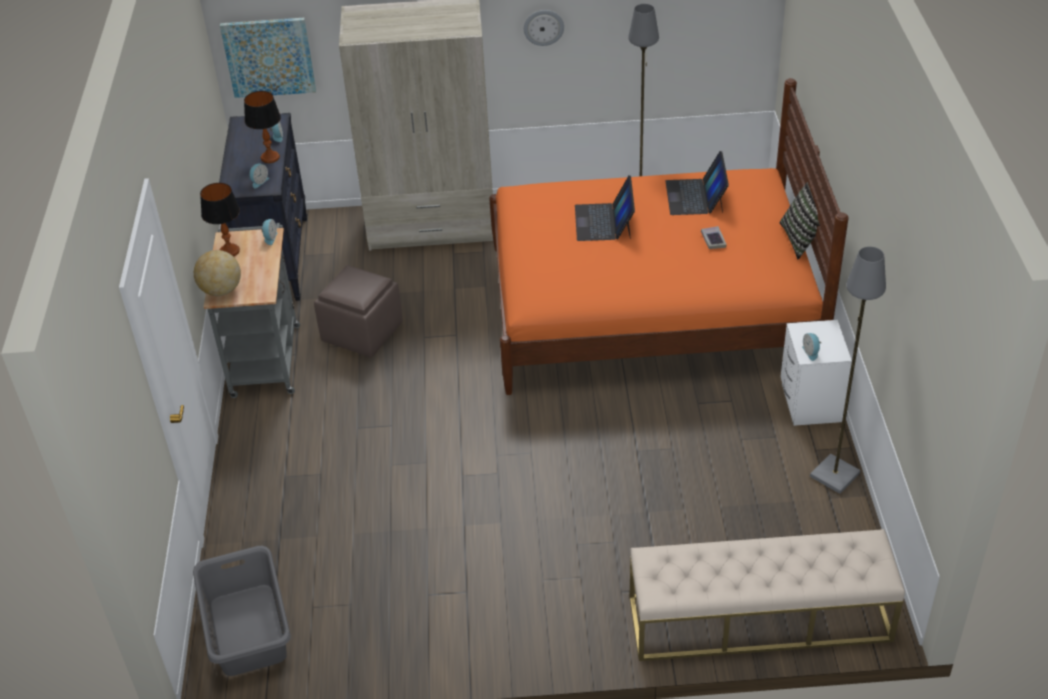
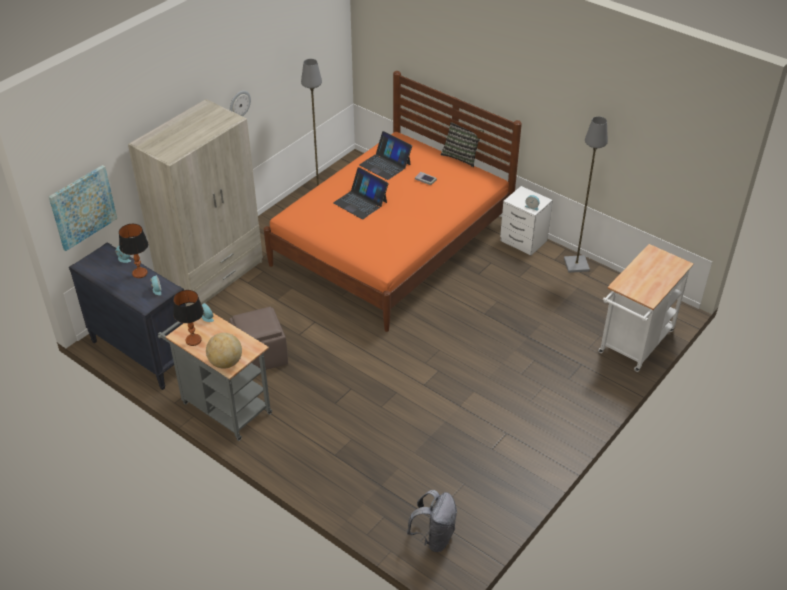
camera: 50 degrees left, 0 degrees up
(249, 629) = (434, 537): grey laundry basket -> grey backpack
(758, 619) = (633, 345): beige bench -> white cart

